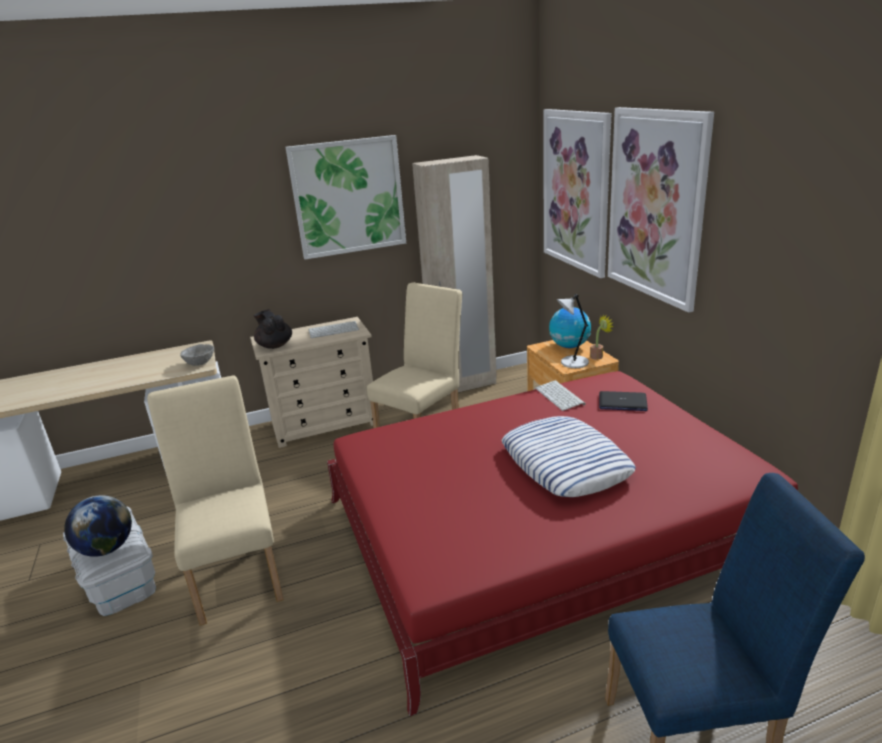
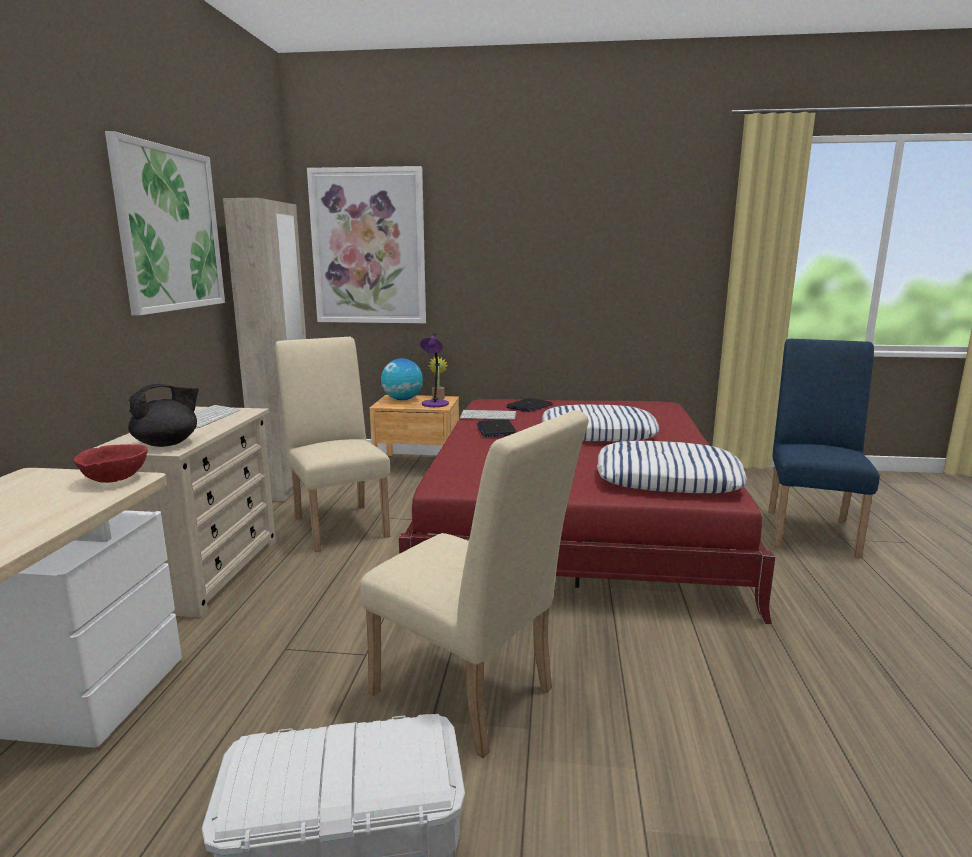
camera: 65 degrees left, 10 degrees down
(107, 549) = (394, 751): globe -> none
(200, 364) = (116, 479): grey bowl -> red bowl
(238, 572) = (471, 697): beige chair -> beige chair turned 150 degrees counterclockwise
(275, 345) = (167, 443): black teapot -> black teapot turned 150 degrees clockwise
(456, 537) = (668, 478): none -> pillow
(512, 414) = (496, 430): none -> laptop
(573, 363) = (435, 404): grey table lamp -> purple table lamp
(656, 206) = (493, 241): picture -> none

